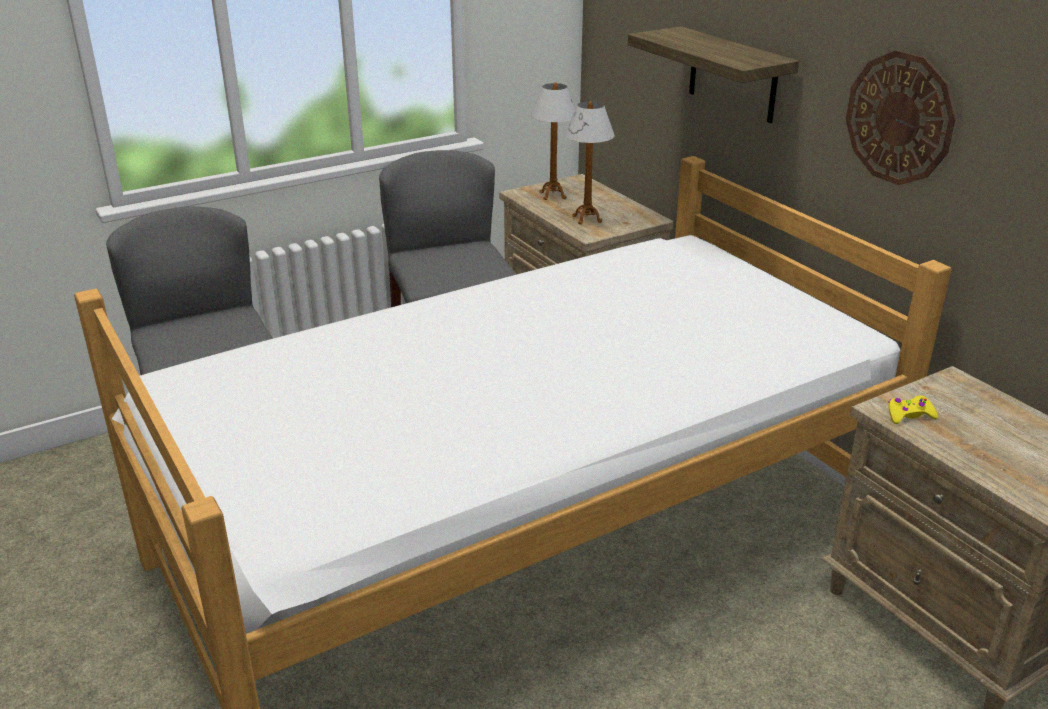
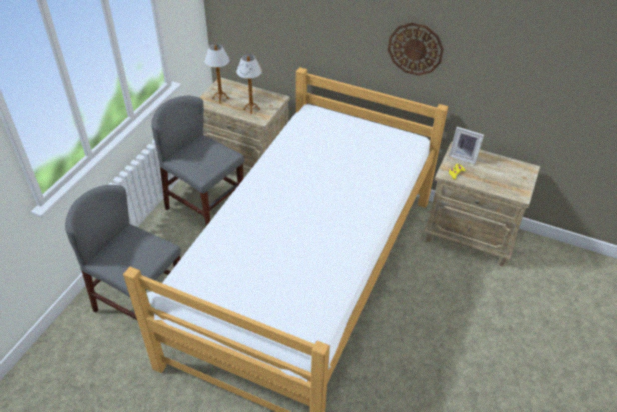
camera: 35 degrees left, 15 degrees up
(732, 75) = (317, 30): shelf -> none
(957, 397) = (463, 157): none -> picture frame

